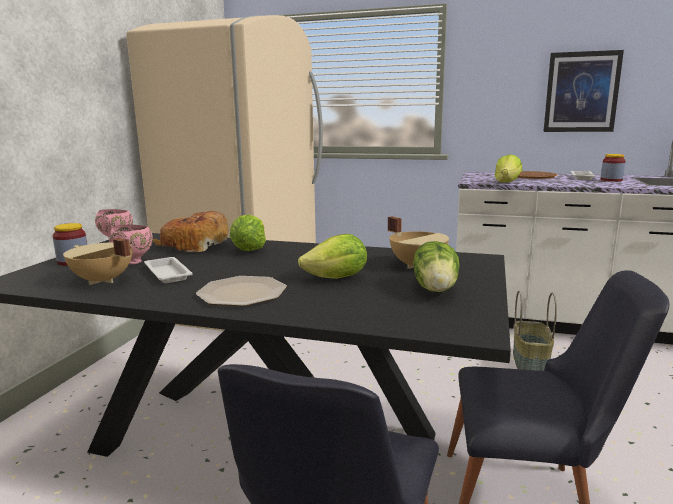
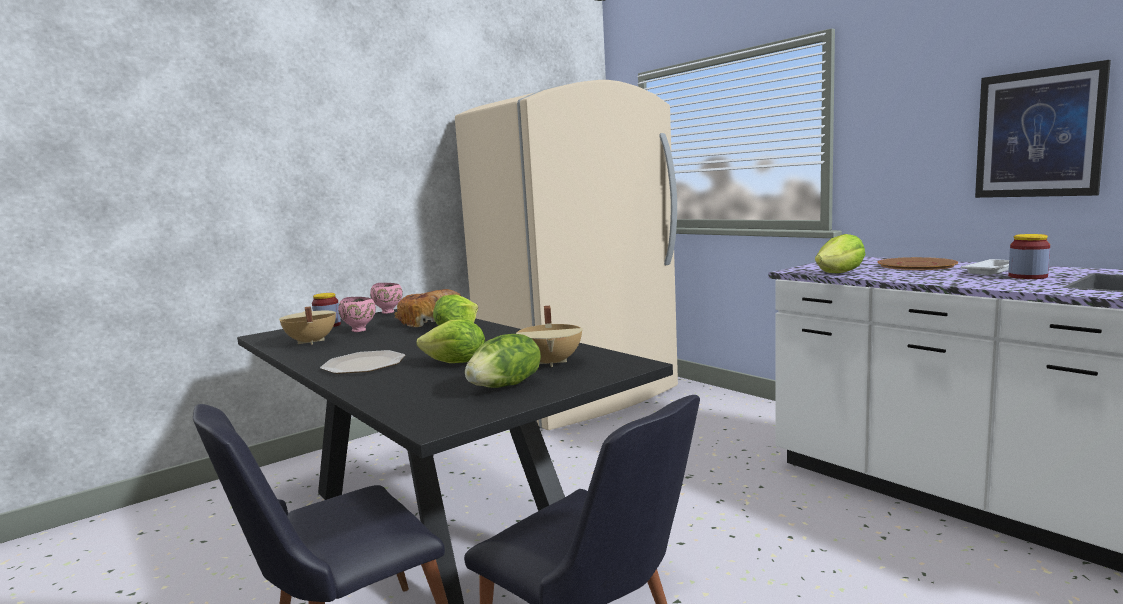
camera: 35 degrees right, 5 degrees down
(167, 273) = (357, 342): white tray -> none
(531, 363) = (824, 534): basket -> none

